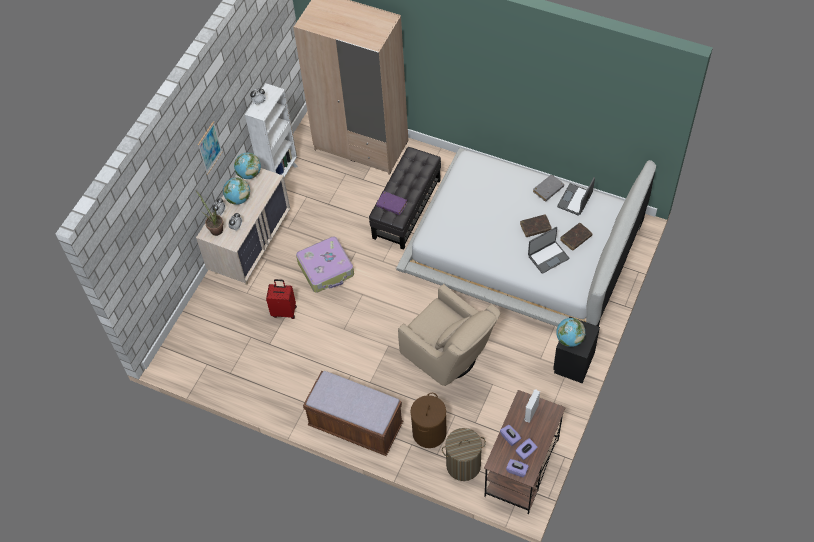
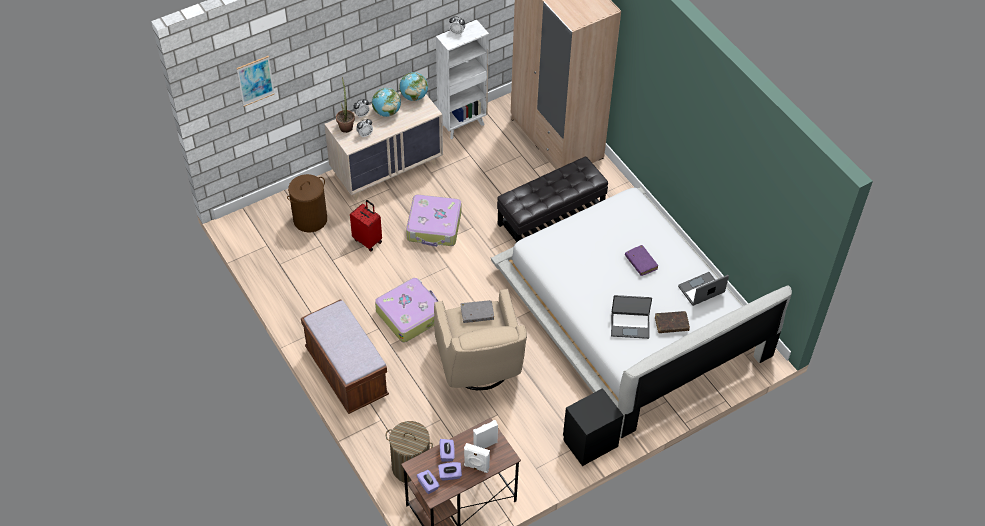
camera: 30 degrees right, 5 degrees down
(209, 148) = (375, 44): picture -> picture (255, 81)
(365, 349) = (410, 314): none -> suitcase
(391, 205) = (526, 198): purple book -> purple book (641, 263)
(429, 432) = (405, 419): brown laundry basket -> brown laundry basket (310, 219)
(535, 228) = (640, 292): brown book -> none
(539, 433) = (476, 467): none -> white speaker
(548, 190) = (683, 266): grey book -> grey book (477, 314)
(569, 339) = (584, 408): globe -> none

